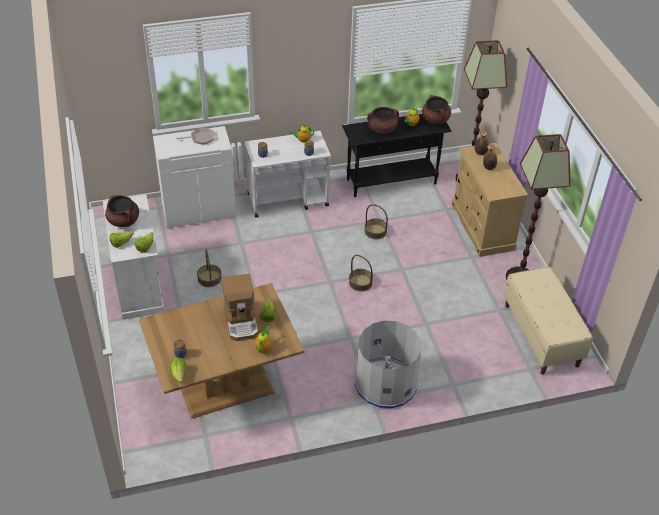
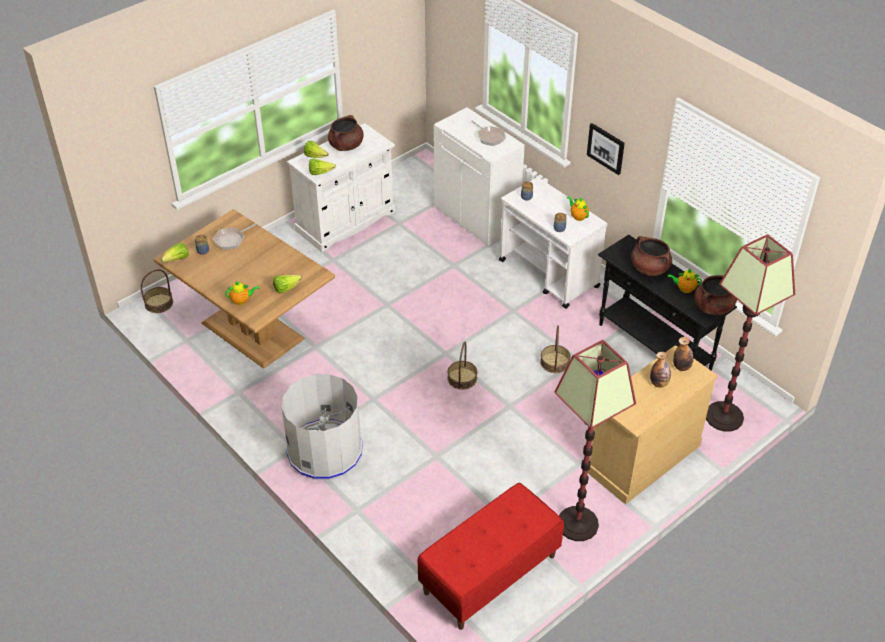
camera: 65 degrees right, 0 degrees up
(180, 331) = (231, 240): none -> frying pan
(209, 278) = (387, 263): basket -> basket (159, 303)
(241, 321) = (268, 273): coffee machine -> none
(294, 82) = (606, 148): none -> picture
(541, 335) = (490, 574): beige bench -> red bench

